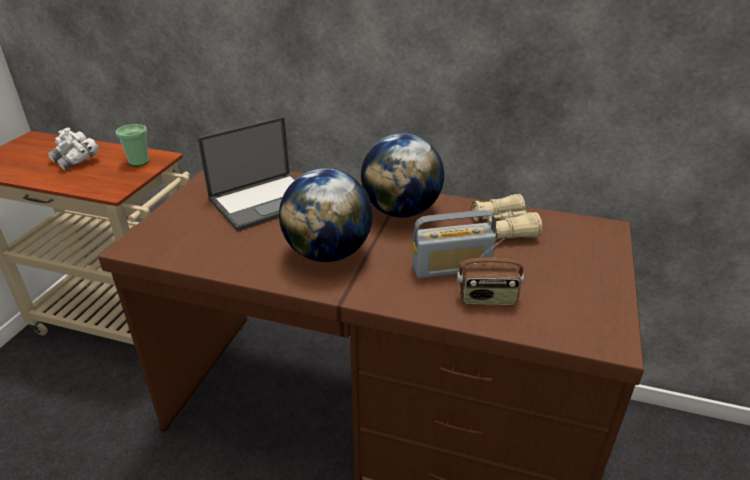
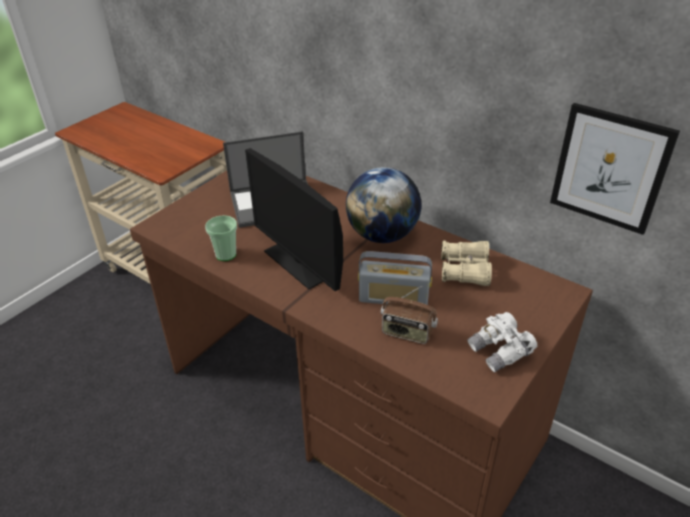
camera: 20 degrees right, 5 degrees up
(77, 160) = (146, 137): white binoculars -> white binoculars (500, 352)
(139, 162) = (192, 146): cup -> cup (226, 254)
(328, 253) = (299, 262): globe -> monitor
(644, 89) = (610, 168): none -> picture

